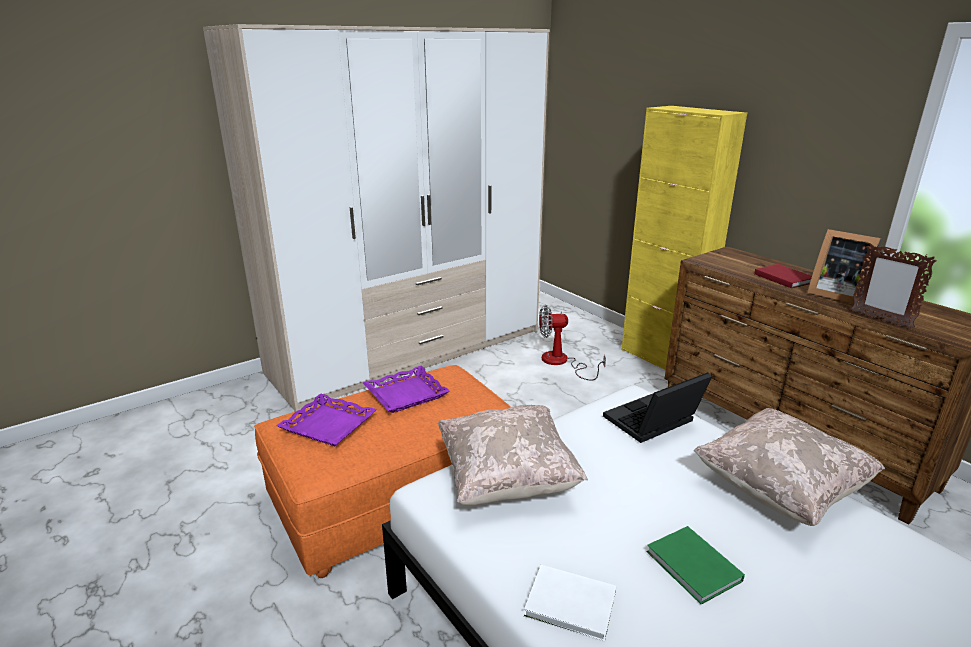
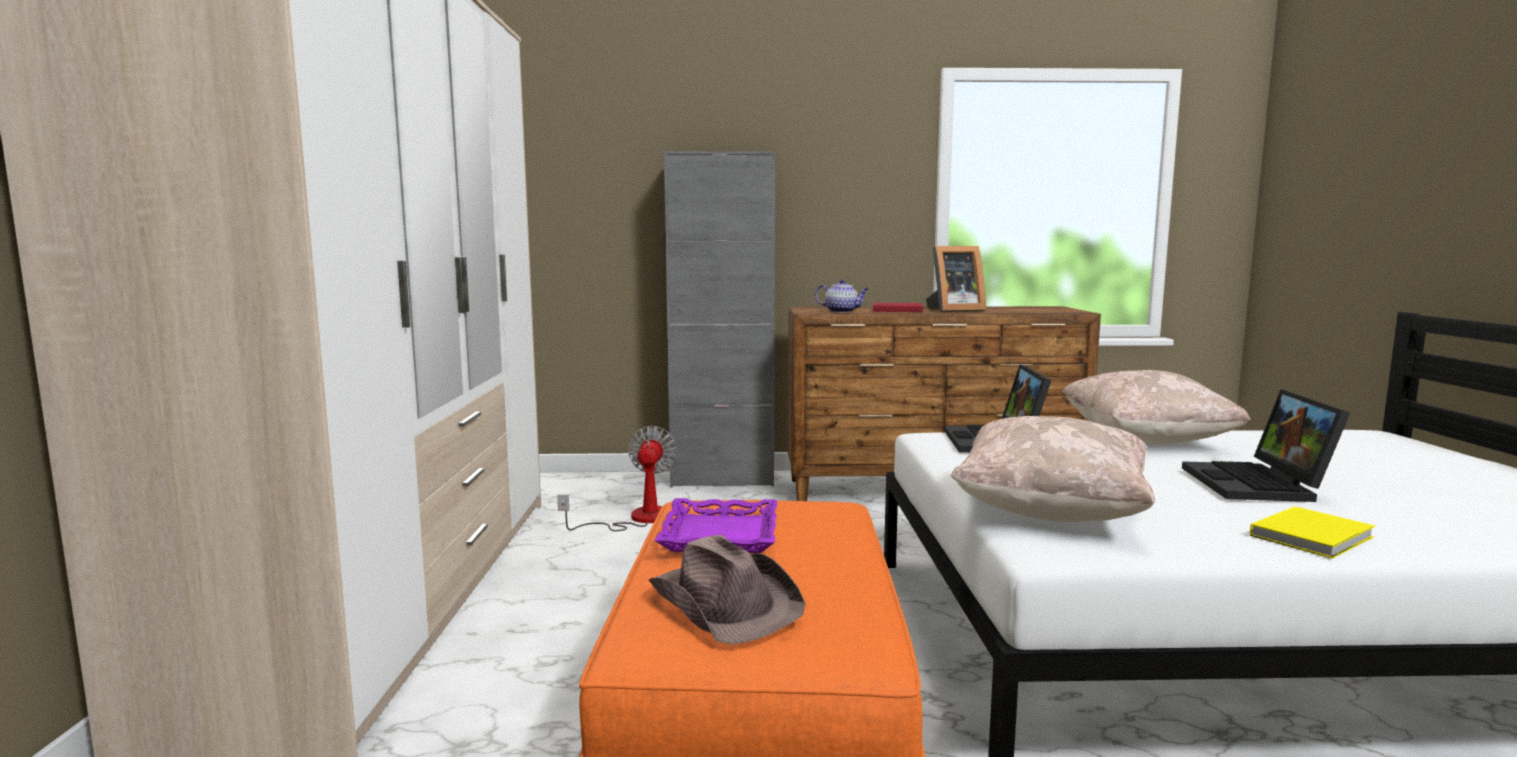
camera: 55 degrees left, 15 degrees down
(329, 425) = (725, 602): purple tray -> brown hat
(561, 362) = (637, 519): fan -> fan turned 150 degrees clockwise
(572, 606) = (1314, 536): white book -> yellow book
(661, 359) = (722, 480): yellow cabinet -> grey cabinet
(694, 568) = (1260, 485): green book -> laptop
(729, 267) = (842, 311): none -> teapot
(880, 319) = (1018, 313): picture frame -> none

